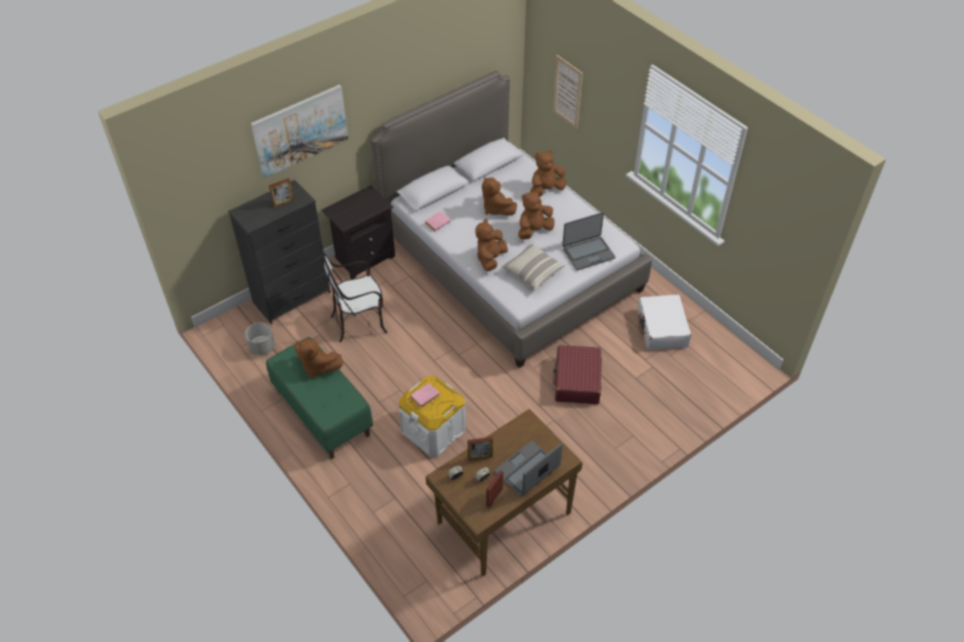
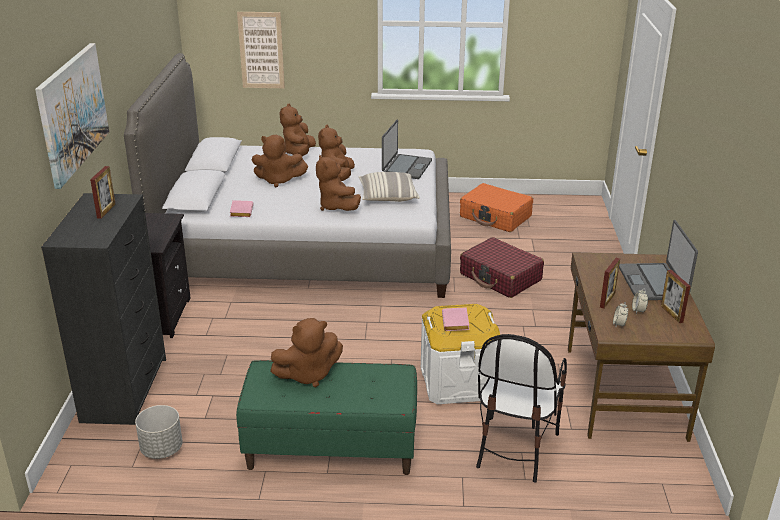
camera: 50 degrees left, 20 degrees down
(359, 322) = (240, 360): chair -> chair (514, 448)
(662, 328) = (495, 217): white suitcase -> orange suitcase

